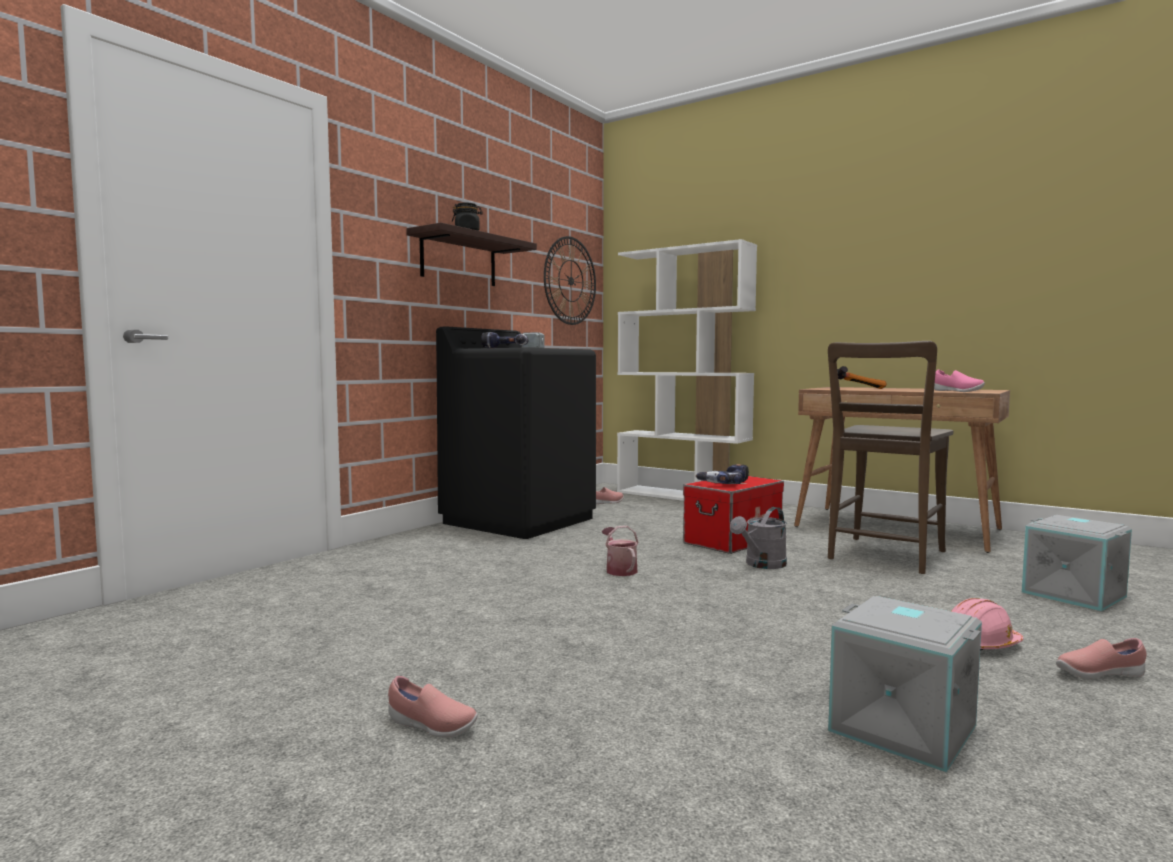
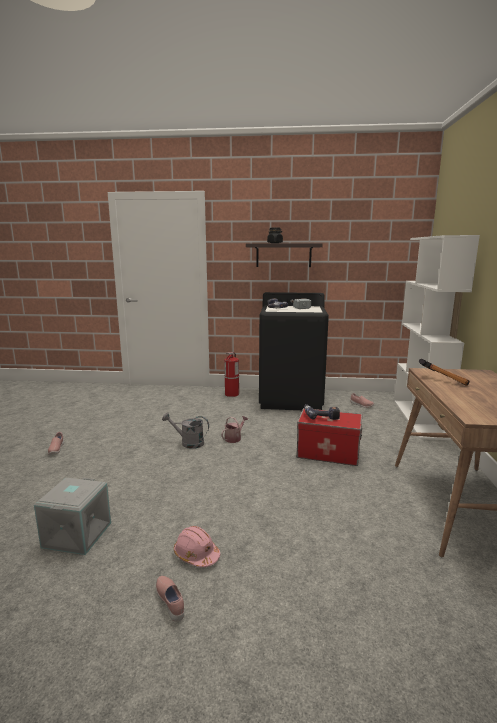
camera: 60 degrees right, 10 degrees up
(423, 541) = (232, 394): none -> fire extinguisher
(570, 281) = (387, 257): wall clock -> none
(762, 565) = (284, 470): grey watering can -> grey watering can (188, 443)
(884, 556) = (359, 508): brown chair -> none
(957, 391) = (468, 409): pink shoe -> none
(1075, 594) = (354, 604): grey storage box -> none

